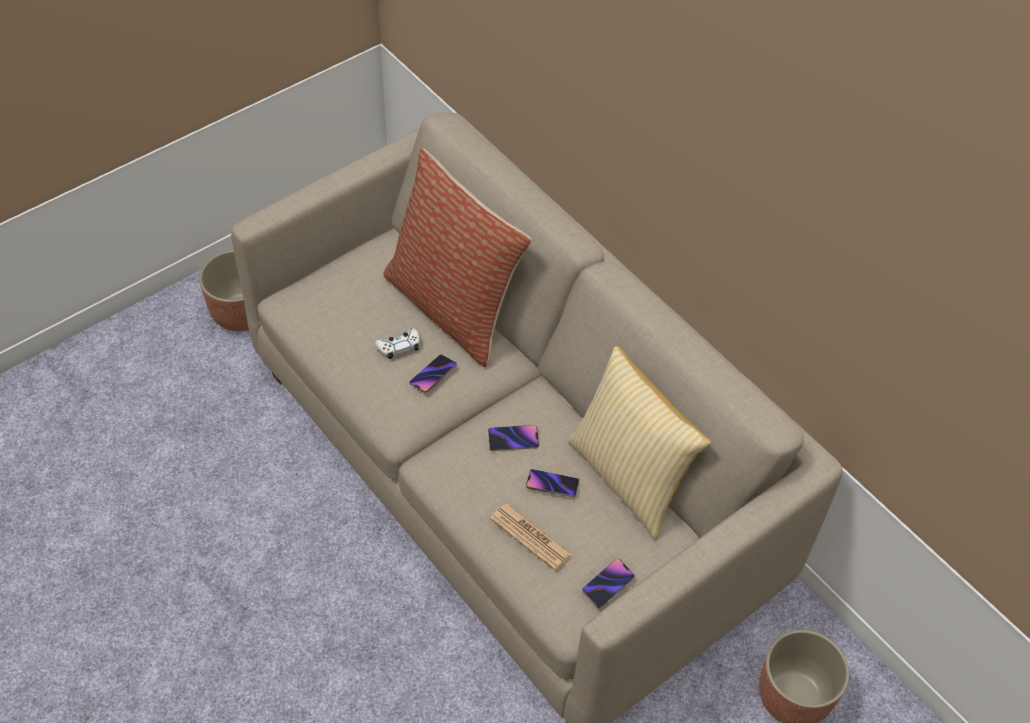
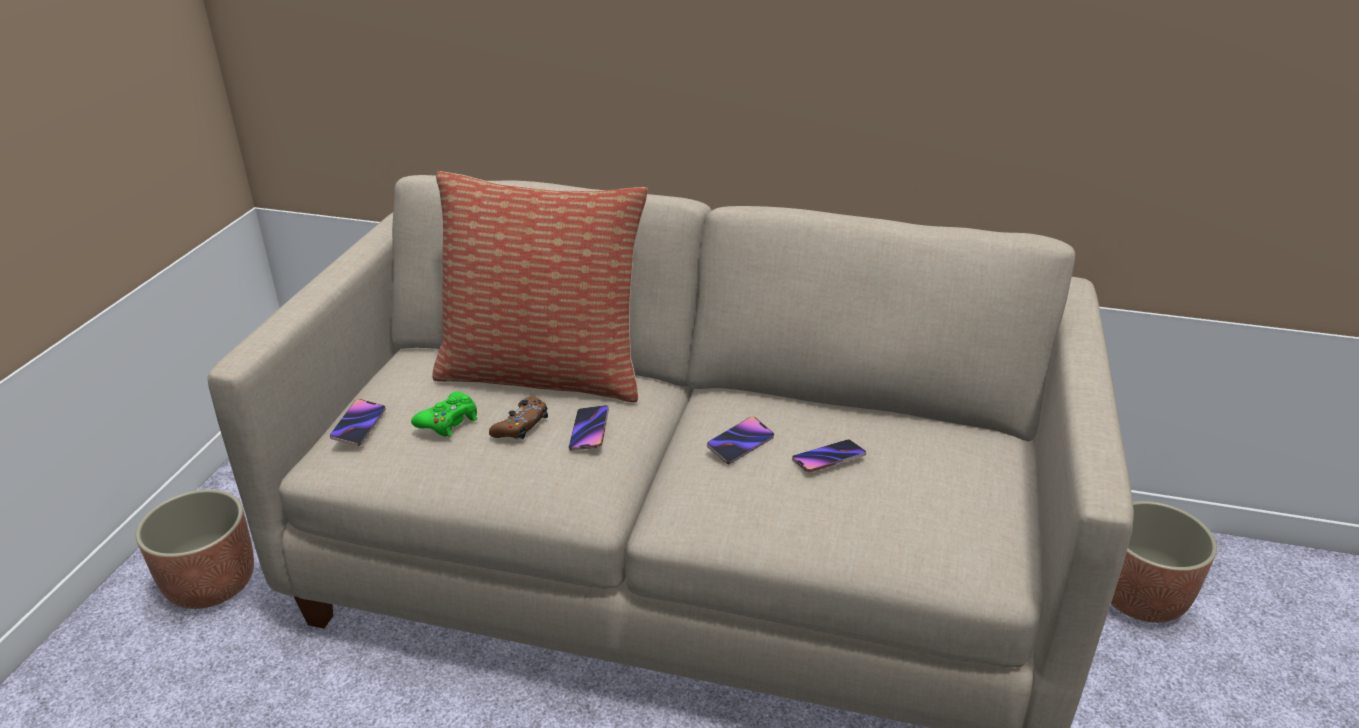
camera: 35 degrees left, 20 degrees down
(364, 317) = (448, 421): none -> green game controller
(399, 346) = (520, 425): white game controller -> brown game controller
(530, 537) = (866, 515): newspaper -> none
(607, 584) = (993, 512): phone -> phone (358, 425)
(629, 477) = (888, 417): pillow -> none

